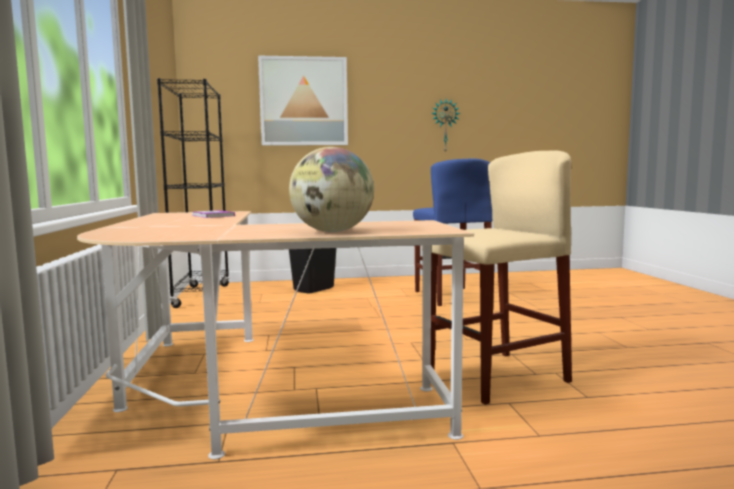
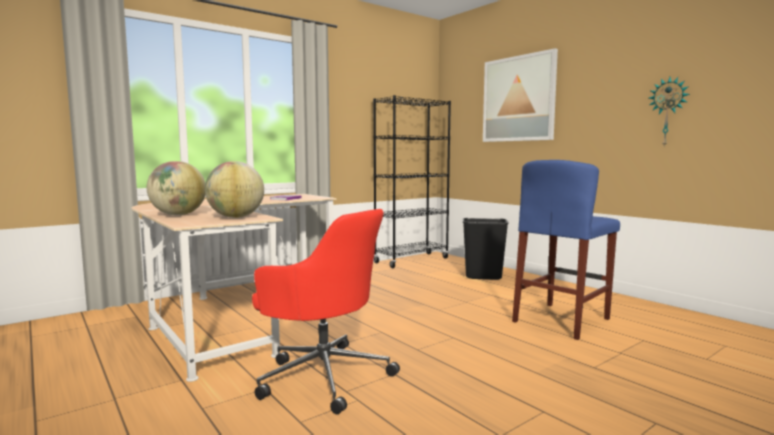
camera: 60 degrees right, 0 degrees up
(400, 224) = (236, 217): none -> globe
(496, 376) = (323, 375): beige stool -> red office chair

